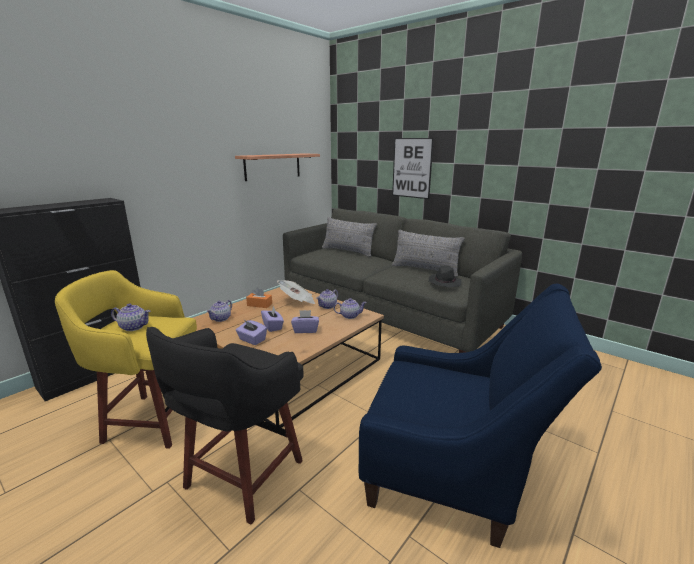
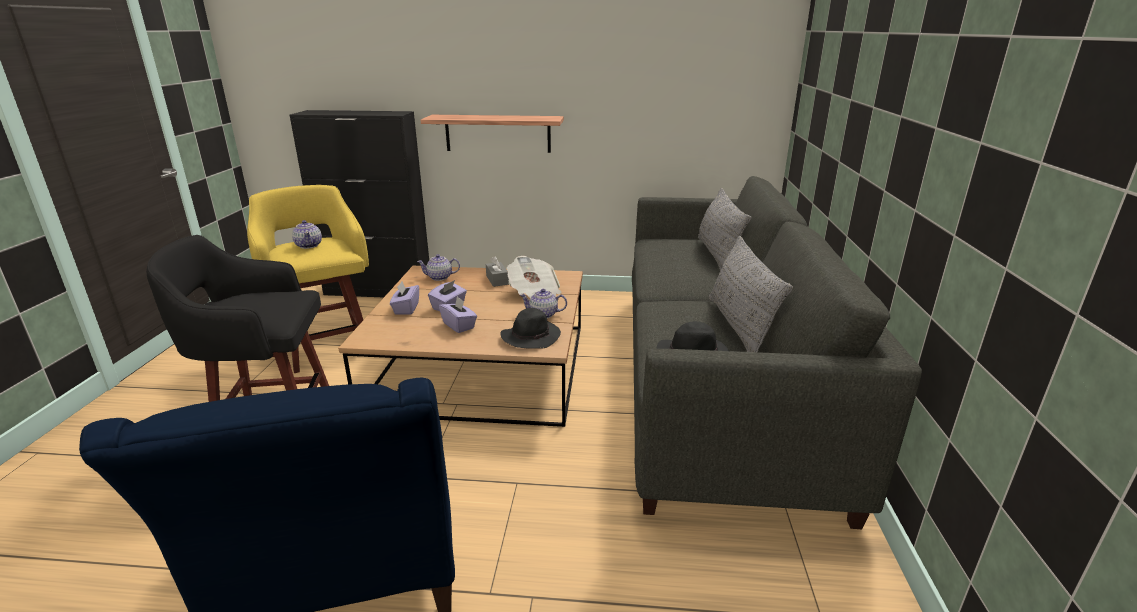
camera: 55 degrees right, 5 degrees up
(259, 304) = (497, 280): orange tissue box -> grey tissue box
(273, 166) = (653, 89): shelf -> shelf (498, 133)
(349, 316) = (531, 337): teapot -> black hat
(412, 168) = (854, 117): picture -> none

